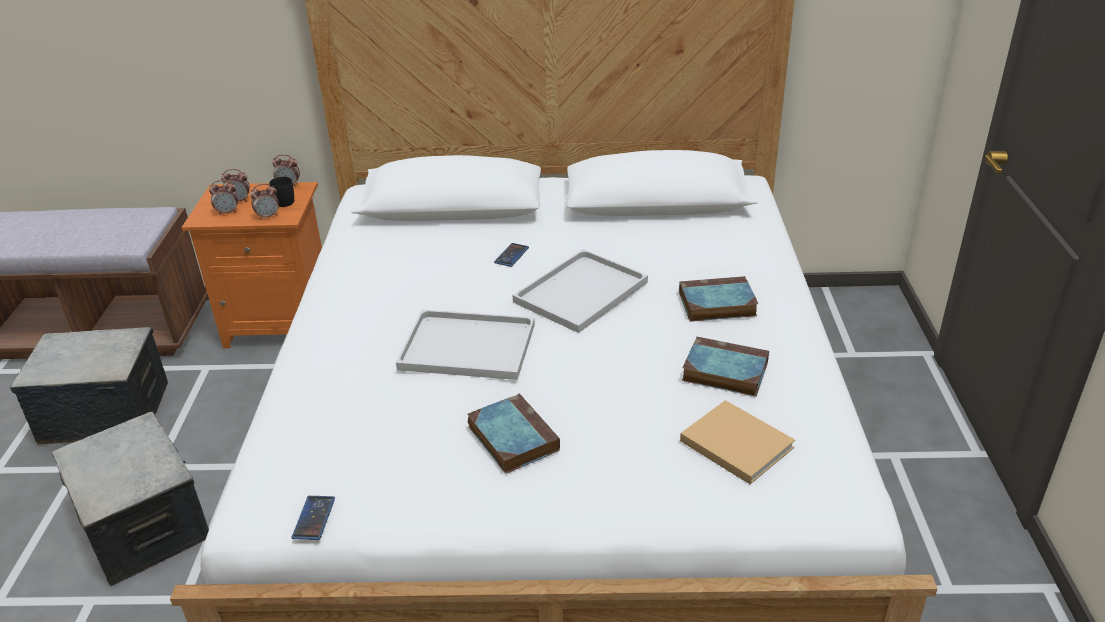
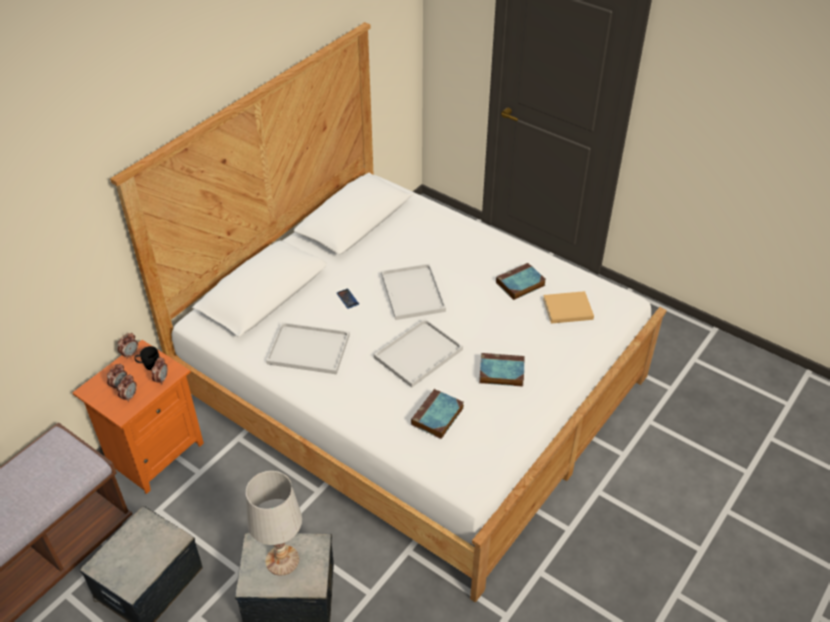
camera: 55 degrees left, 10 degrees up
(124, 460) = (282, 561): none -> white table lamp
(314, 518) = (494, 463): phone -> none
(390, 268) = (307, 350): none -> white tray
(715, 305) = (470, 257): book -> book (437, 417)

